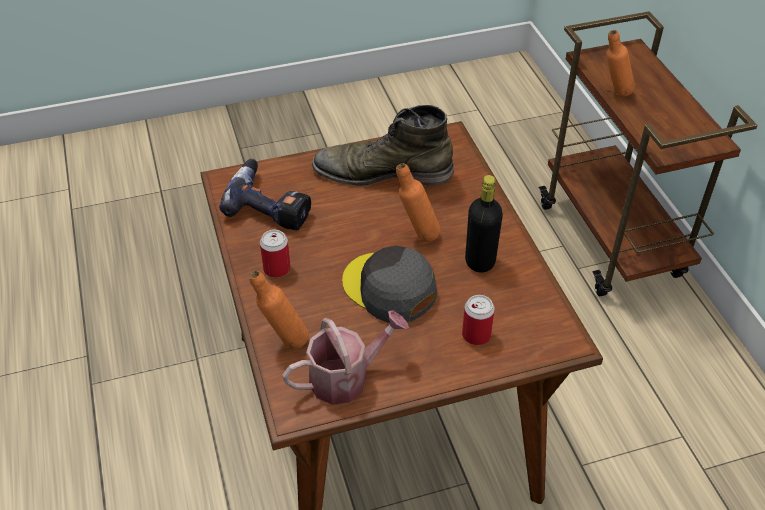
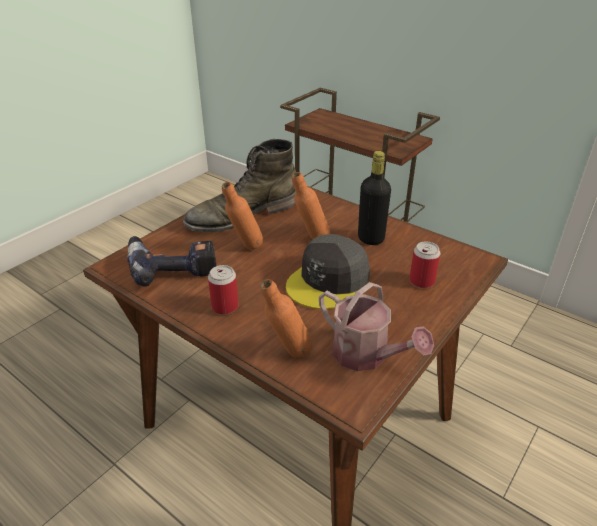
camera: 35 degrees left, 10 degrees down
(346, 377) = (366, 355): watering can -> watering can turned 105 degrees clockwise
(389, 288) = (328, 281): grey cap -> grey cap turned 60 degrees counterclockwise
(614, 94) = (336, 135): orange bottle -> orange bottle (245, 250)

